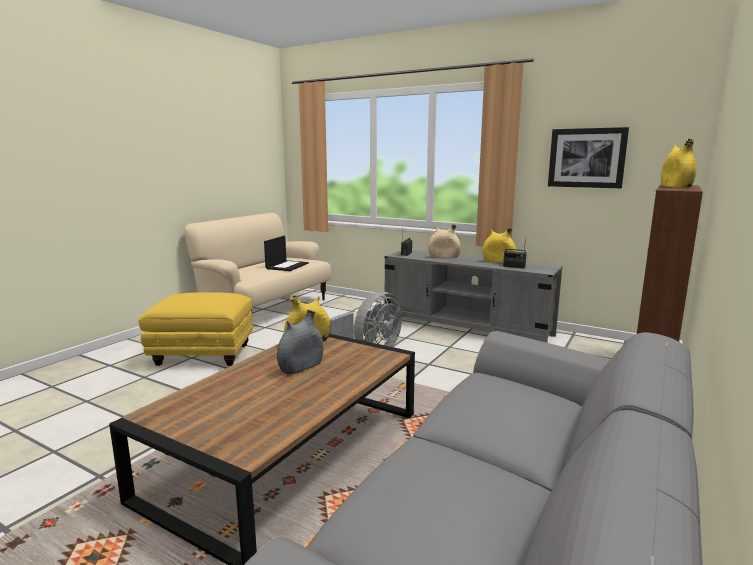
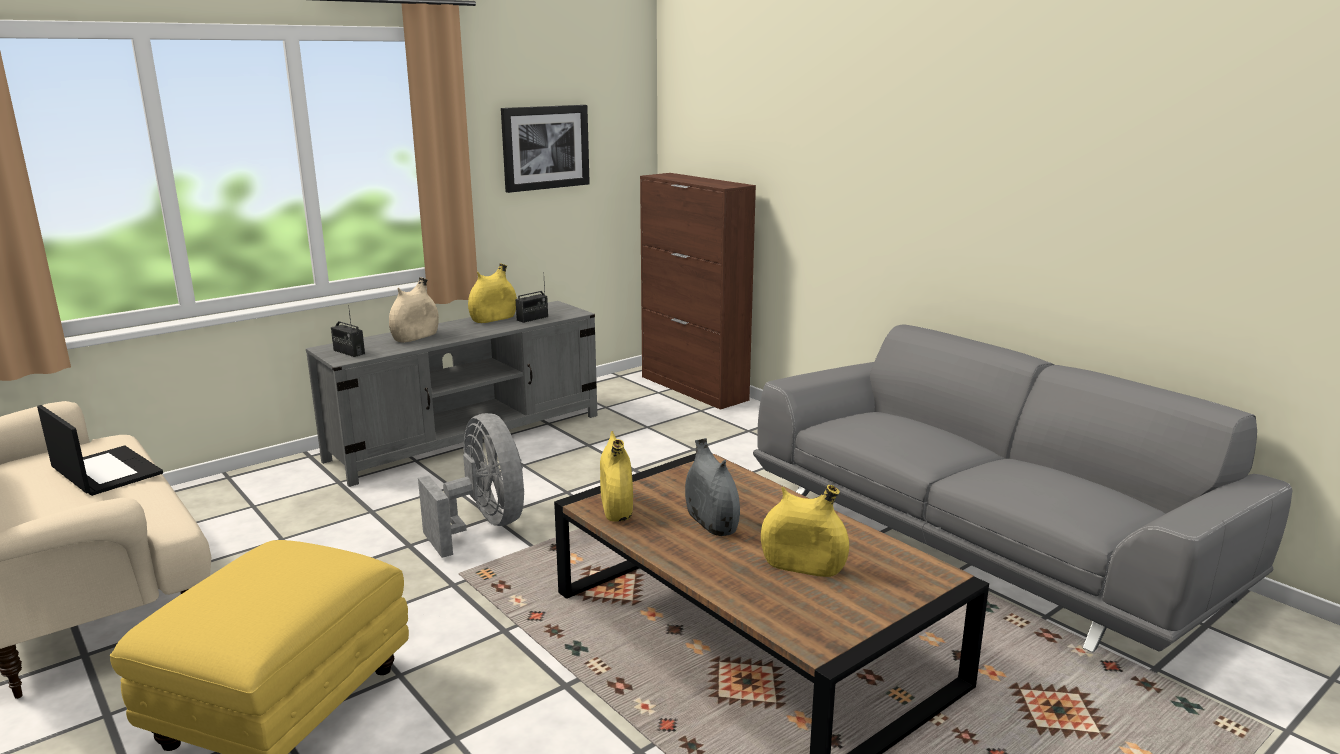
camera: 70 degrees left, 5 degrees up
(675, 187) = (697, 180): yellow vase -> yellow vase (802, 566)

